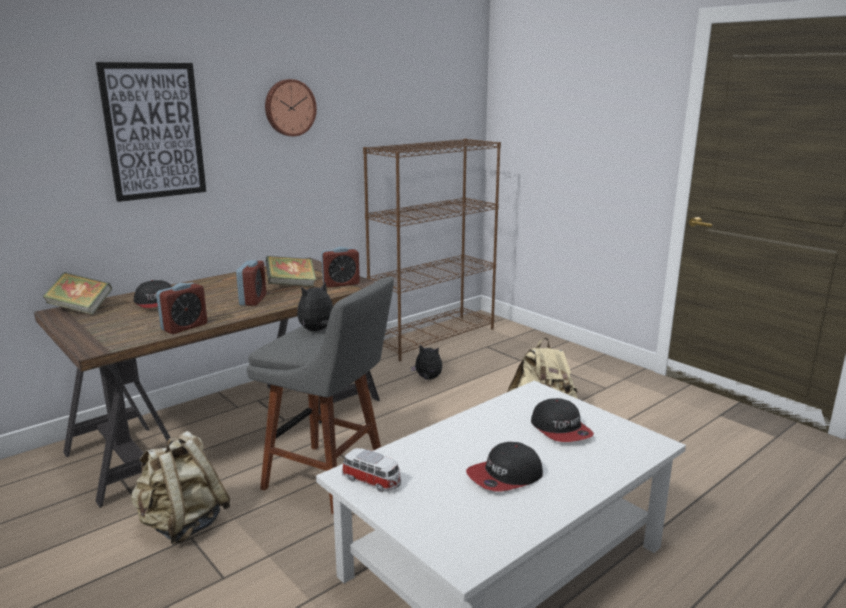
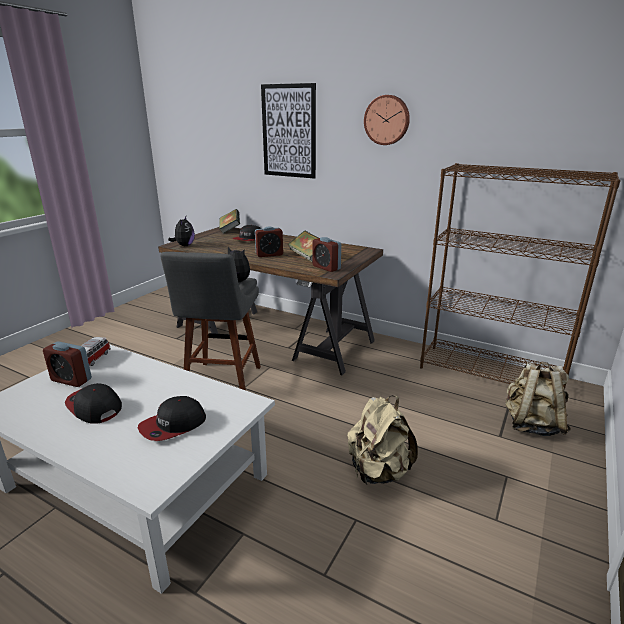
camera: 70 degrees right, 5 degrees up
(183, 524) = (165, 352): beige backpack -> beige backpack (532, 424)
(184, 327) = (212, 251): alarm clock -> alarm clock (71, 380)
(427, 379) = (399, 388): plush toy -> plush toy (184, 245)

